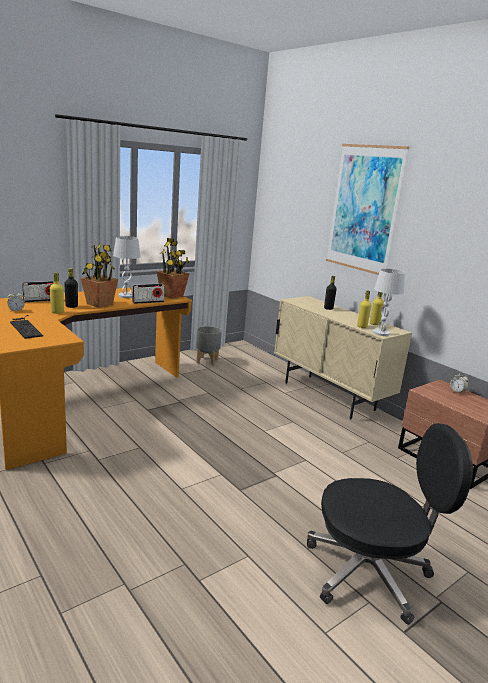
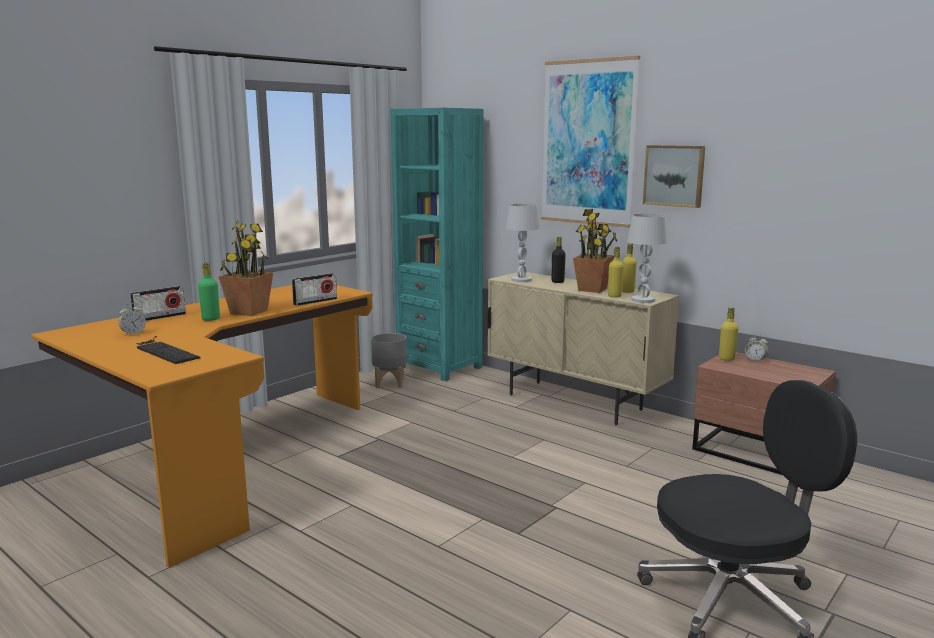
camera: 10 degrees left, 5 degrees down
(57, 312) = (196, 328): yellow bottle -> yellow bottle (726, 359)
(71, 306) = (211, 319): black bottle -> green bottle
(126, 296) = (279, 298): white table lamp -> white table lamp (521, 280)
(172, 295) = (342, 290): potted plant -> potted plant (592, 289)
(246, 354) = (439, 367): none -> turquoise bookcase
(421, 242) = (674, 175): none -> picture

